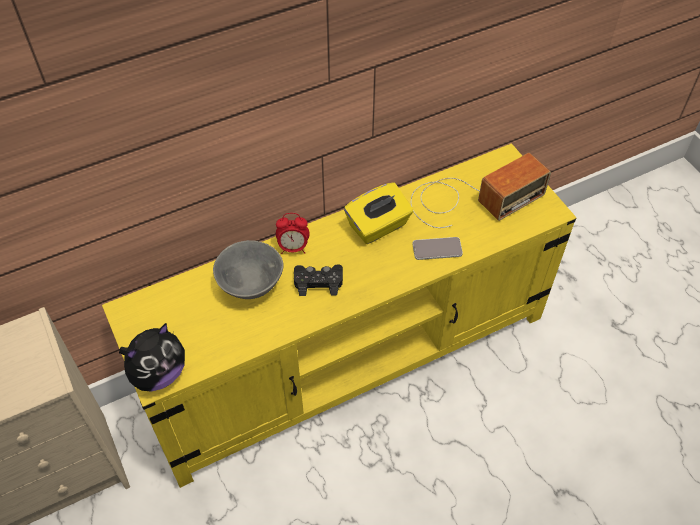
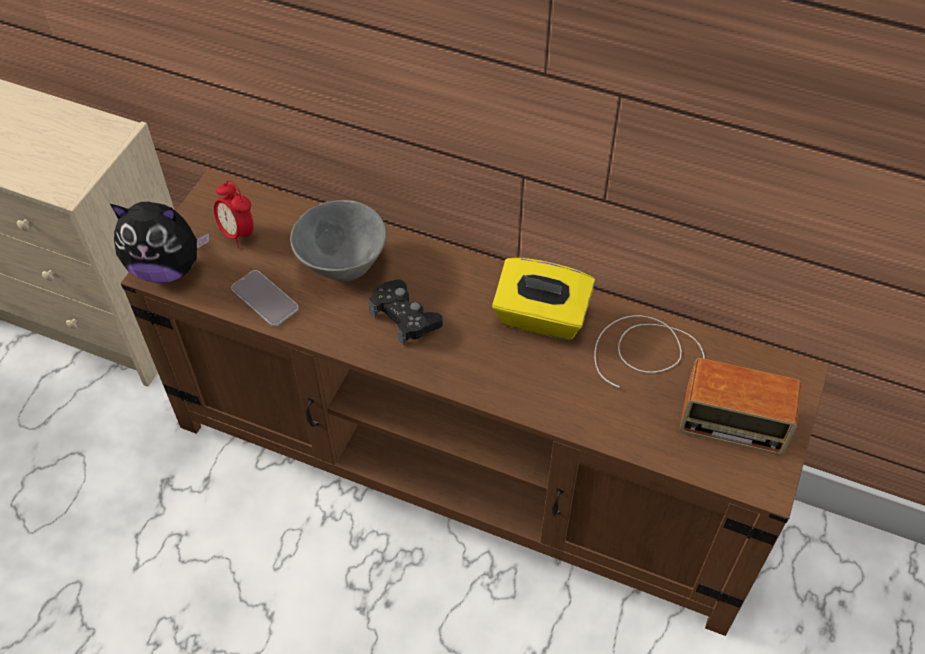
camera: 50 degrees right, 0 degrees up
(293, 248) = (428, 263): alarm clock -> alarm clock (238, 233)
(350, 356) = (467, 465): yellow tv stand -> brown tv stand
(437, 249) = (568, 397): phone -> phone (265, 299)

